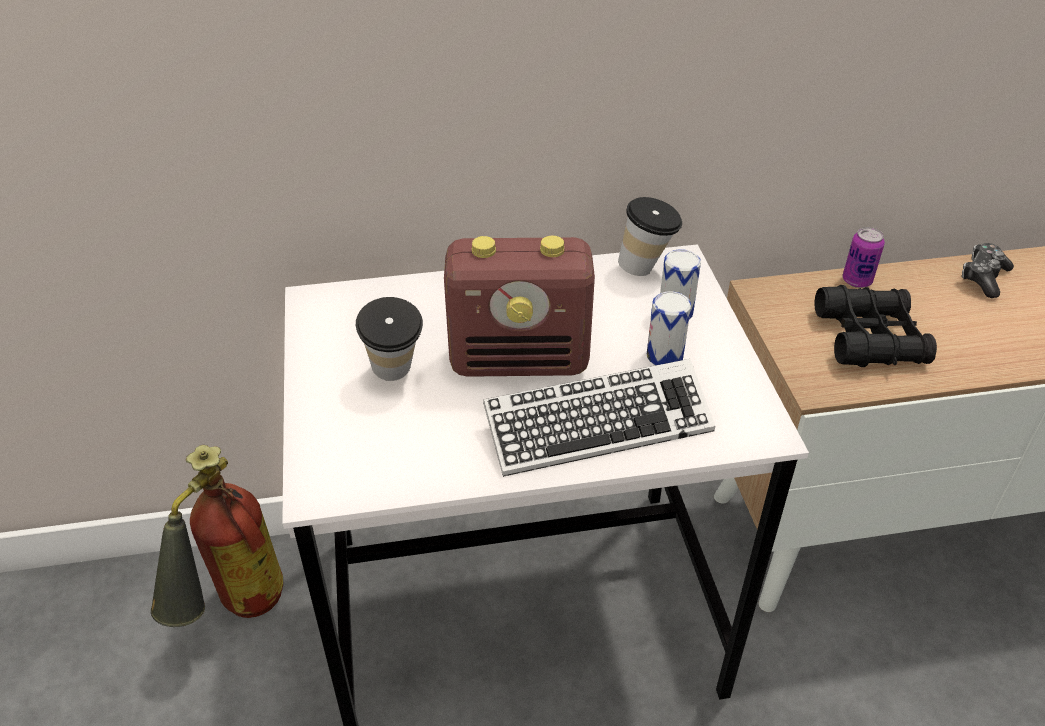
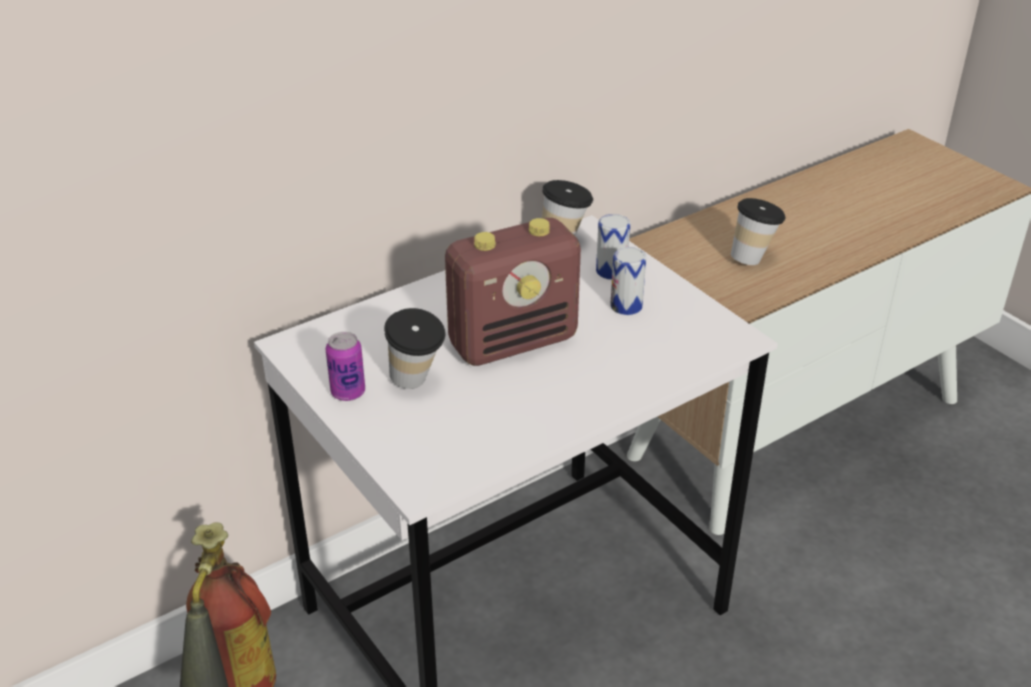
camera: 25 degrees left, 5 degrees down
(598, 426) = (611, 371): keyboard -> none
(857, 281) = (717, 217): can -> can (348, 392)
(870, 338) = (753, 258): black binoculars -> cup
(983, 277) = (808, 191): game controller -> none

